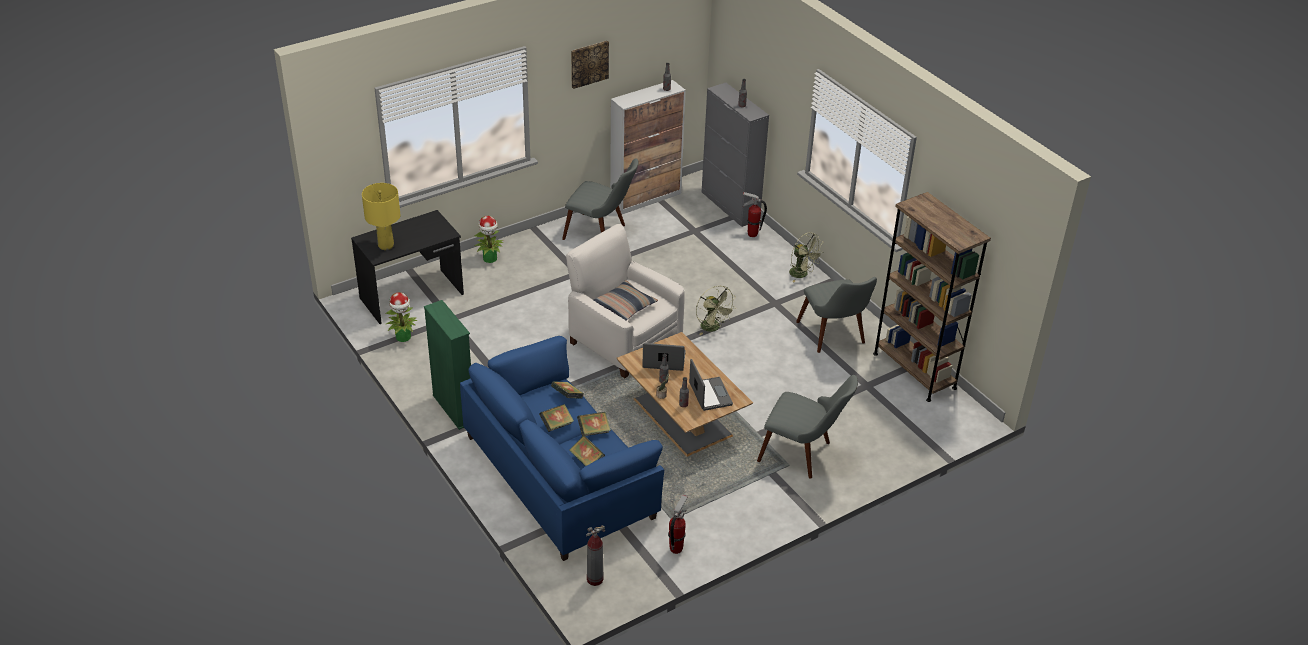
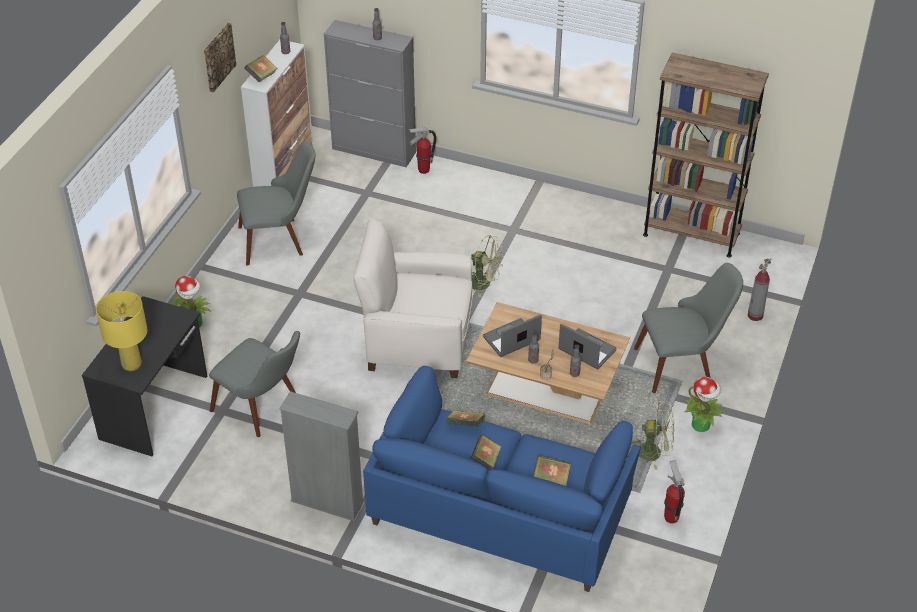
camera: 35 degrees left, 5 degrees up
(403, 337) = (193, 456): potted plant -> potted plant (701, 425)
(454, 409) = (327, 503): green bookcase -> grey bookcase
(594, 431) = (525, 446): book -> book (262, 76)
(594, 579) = (634, 592): fire extinguisher -> fire extinguisher (755, 315)
(625, 306) = (425, 303): pillow -> none
(802, 274) = (508, 189): green fan -> green fan (654, 452)
(835, 337) = (597, 237): grey chair -> grey chair (264, 409)

